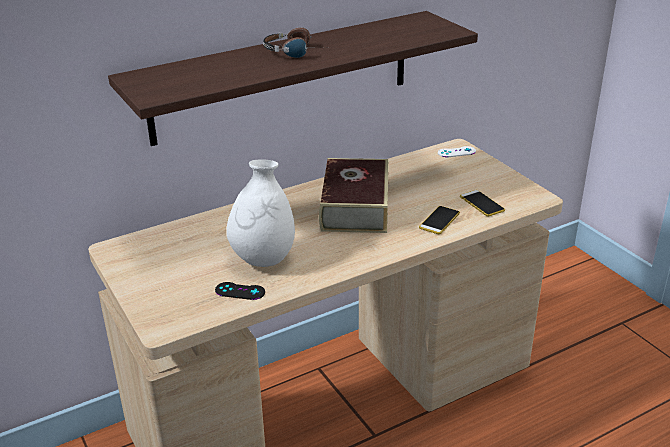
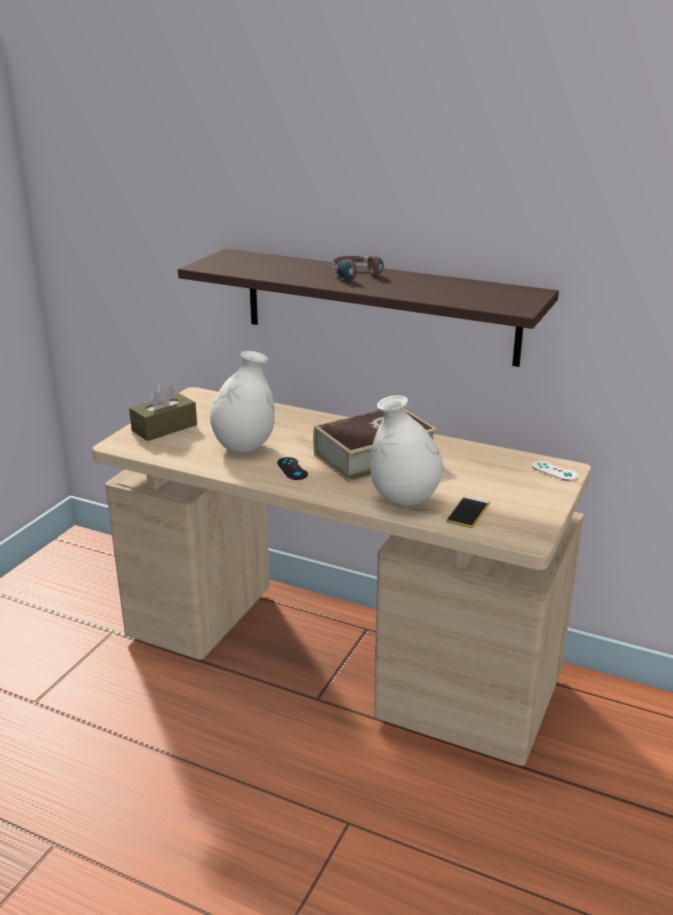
camera: 55 degrees right, 5 degrees down
(164, 289) = (164, 428): none -> brown tissue box
(240, 291) = (190, 454): black game controller -> black game controller (292, 469)
(439, 220) = (404, 500): phone -> white vase

